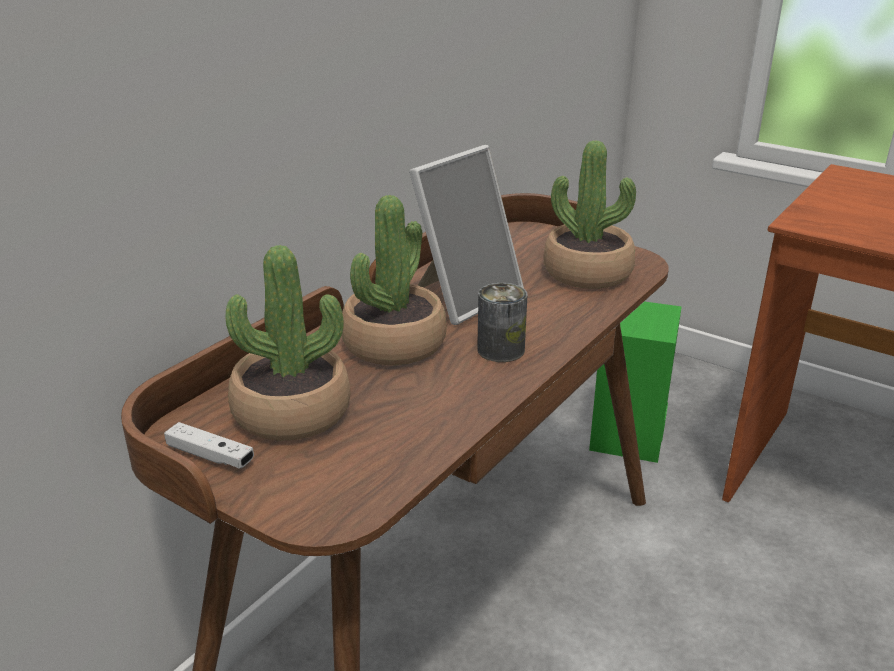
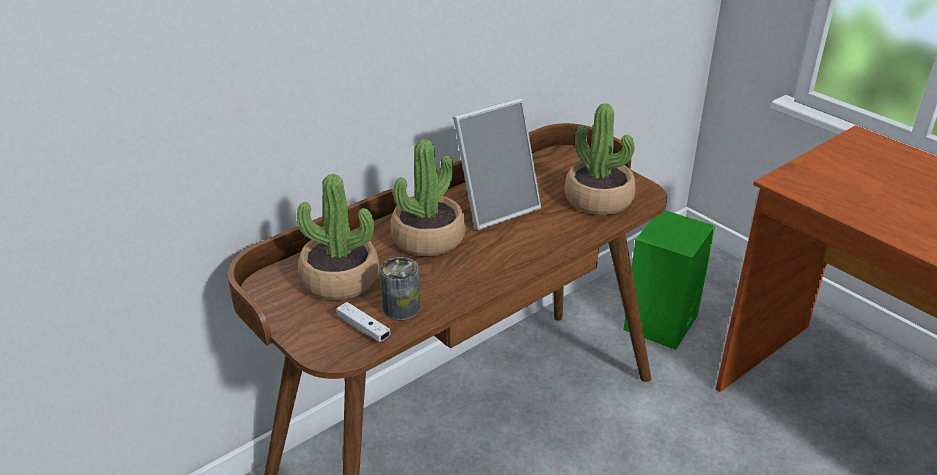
camera: 15 degrees right, 5 degrees up
(210, 456) = (279, 301): white game controller -> white game controller (363, 328)
(500, 350) = (499, 255): can -> can (401, 308)

